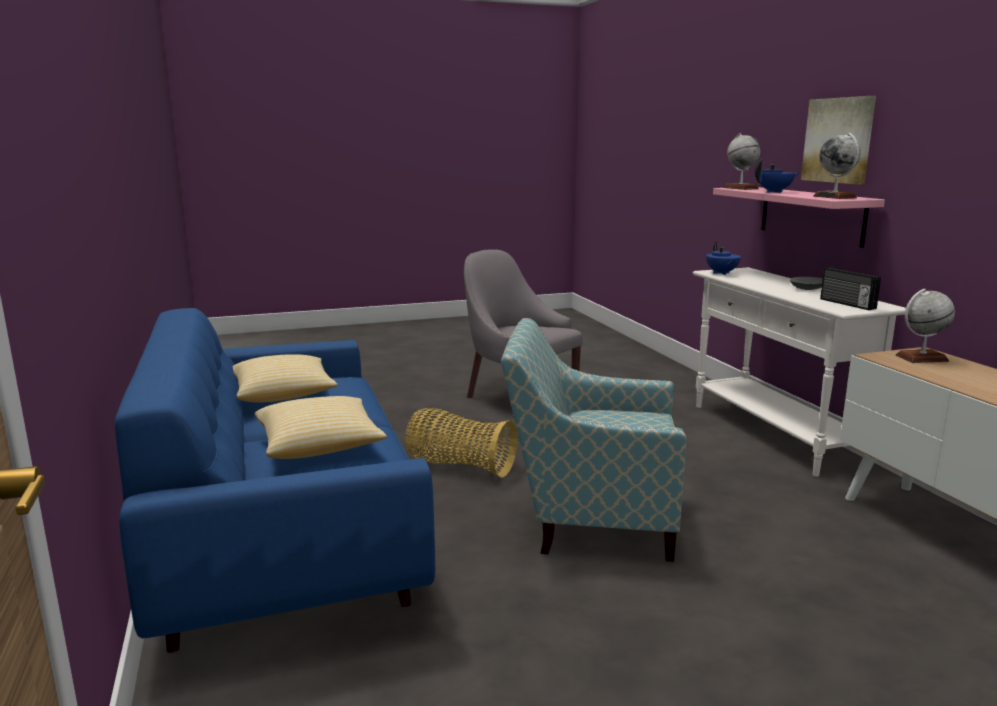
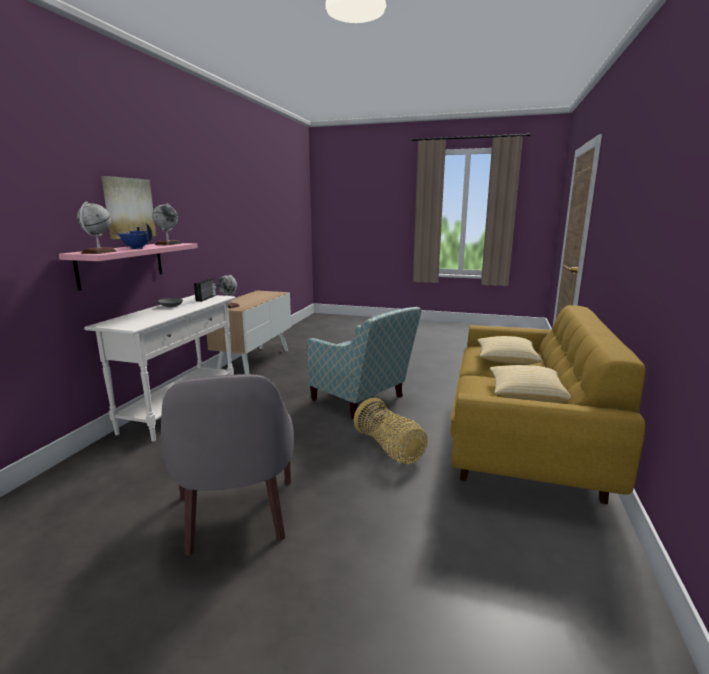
camera: 145 degrees left, 0 degrees up
(285, 534) = (522, 438): blue sofa -> yellow sofa
(721, 273) = (137, 324): blue teapot -> none

